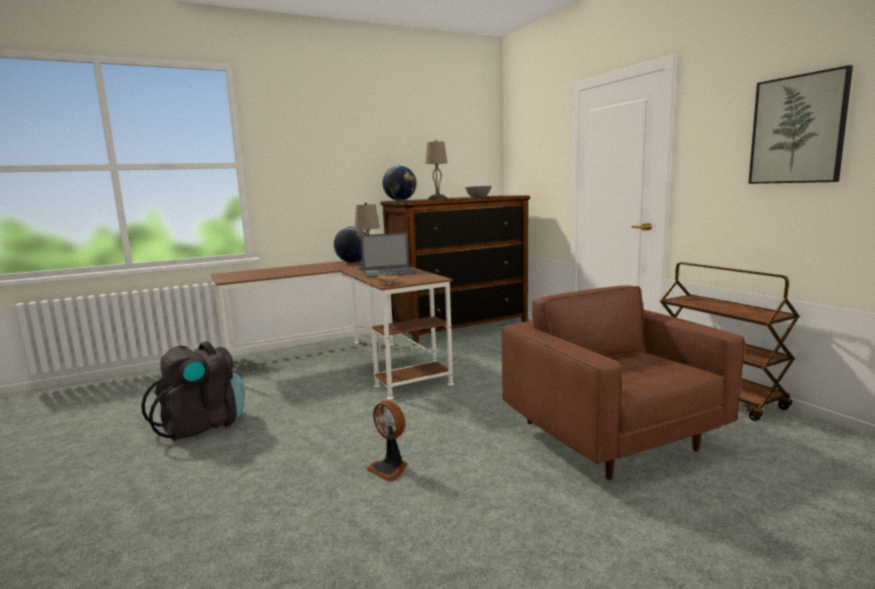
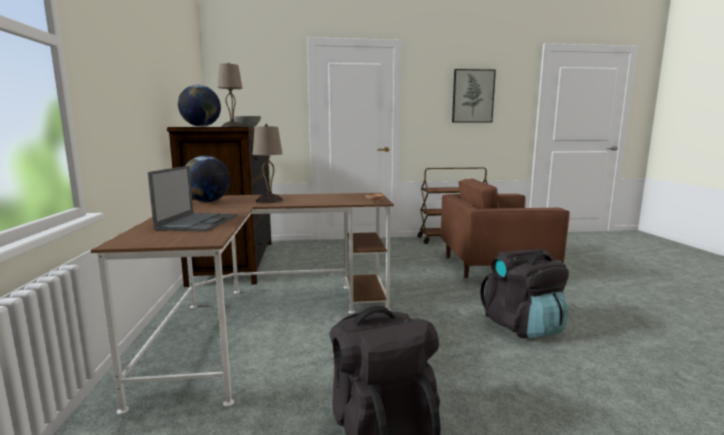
camera: 70 degrees left, 0 degrees up
(389, 272) = (314, 198): laptop -> laptop (198, 222)
(390, 468) = (523, 326): fan -> black backpack

